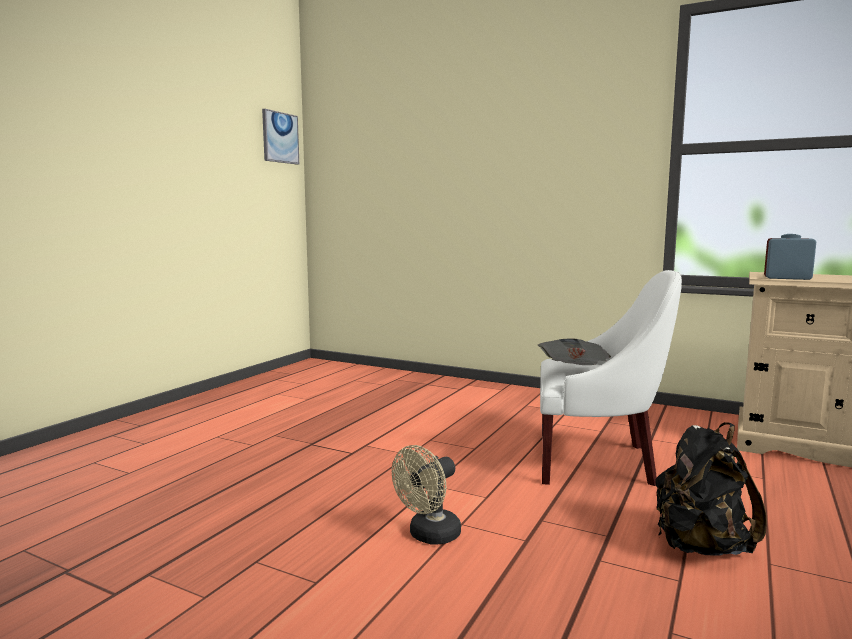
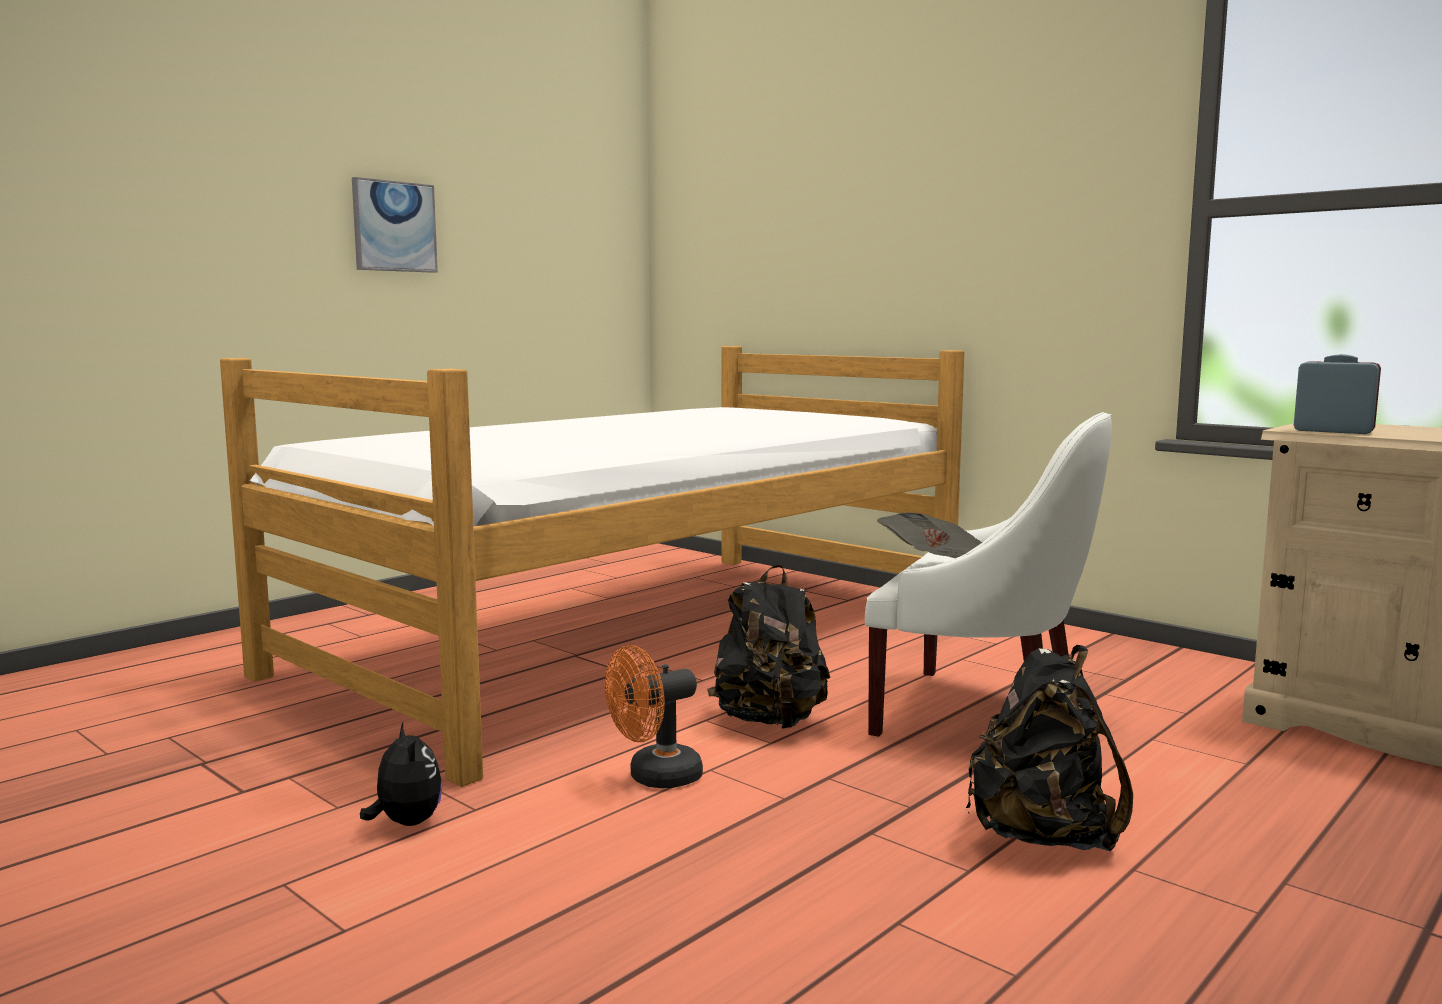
camera: 15 degrees right, 0 degrees up
(268, 603) = (406, 823): none -> plush toy
(280, 137) = (607, 202): picture -> picture (394, 226)
(348, 426) = (641, 637): none -> bed
(429, 536) = (655, 778): beige fan -> orange fan
(474, 481) = (770, 721): none -> black backpack

